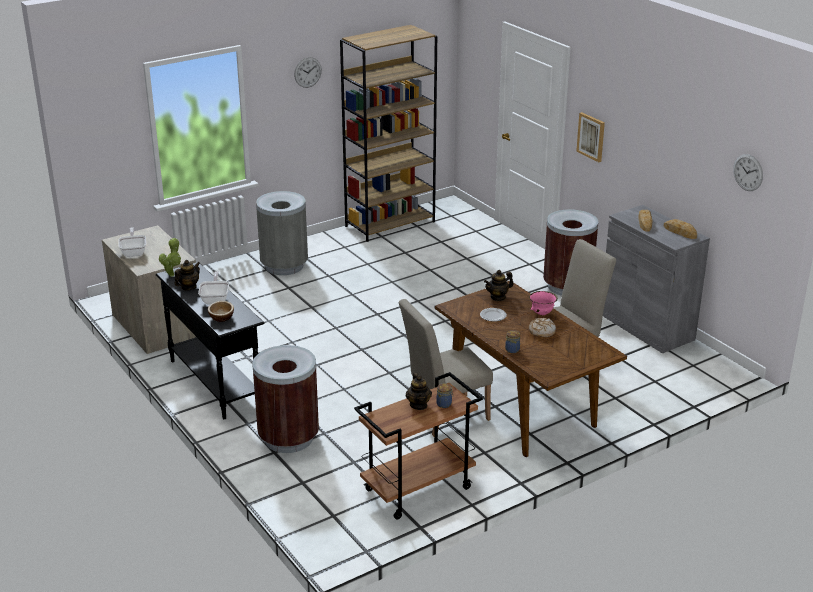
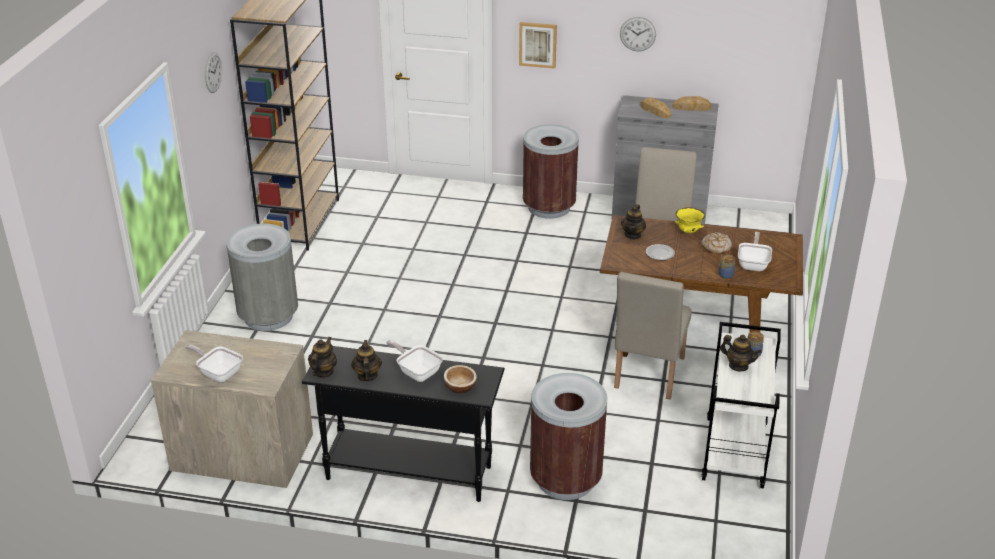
camera: 45 degrees left, 5 degrees up
(172, 274) = (323, 372): potted plant -> teapot
(417, 490) = (735, 453): brown cart -> white cart
(542, 313) = (688, 231): pink bowl -> yellow bowl
(547, 354) = (753, 264): none -> frying pan
(748, 172) = (762, 28): wall clock -> wall clock (637, 34)

